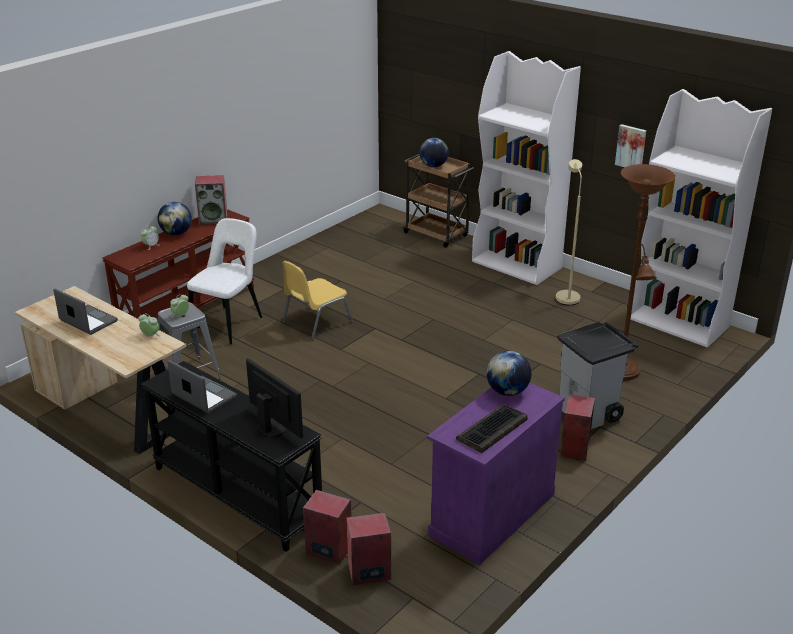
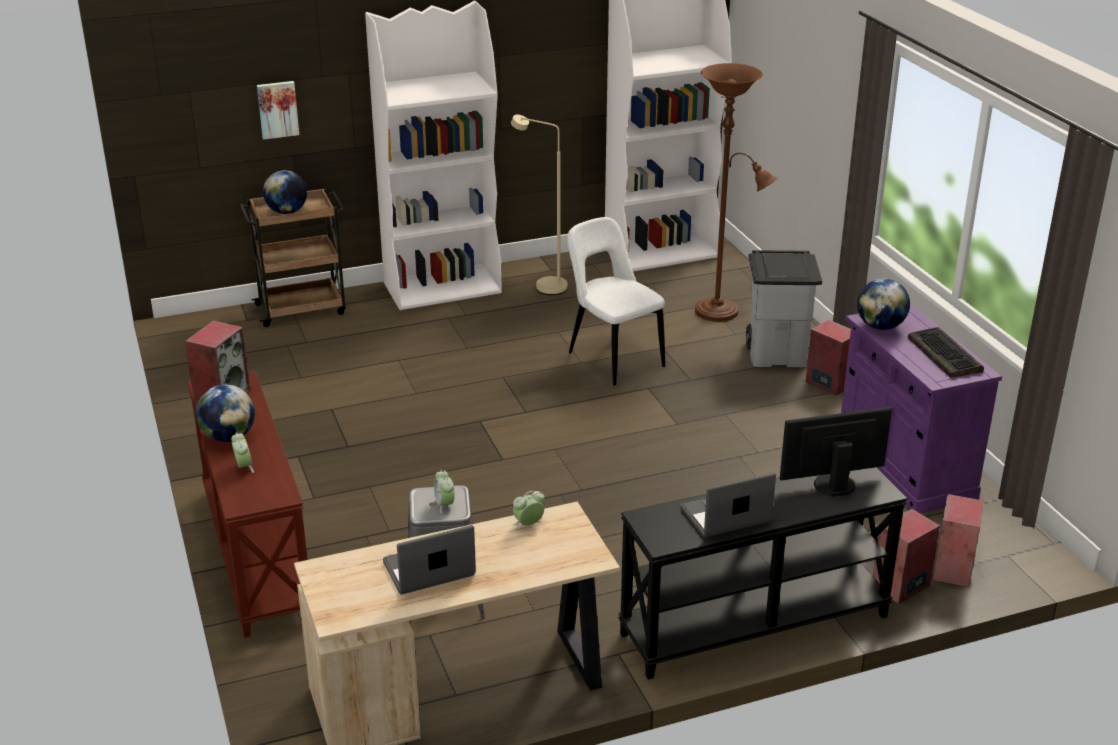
camera: 60 degrees left, 0 degrees up
(229, 324) = (341, 526): white chair -> white chair (613, 358)
(316, 323) = (418, 458): yellow chair -> none
(631, 147) = (551, 78): picture -> picture (277, 109)

